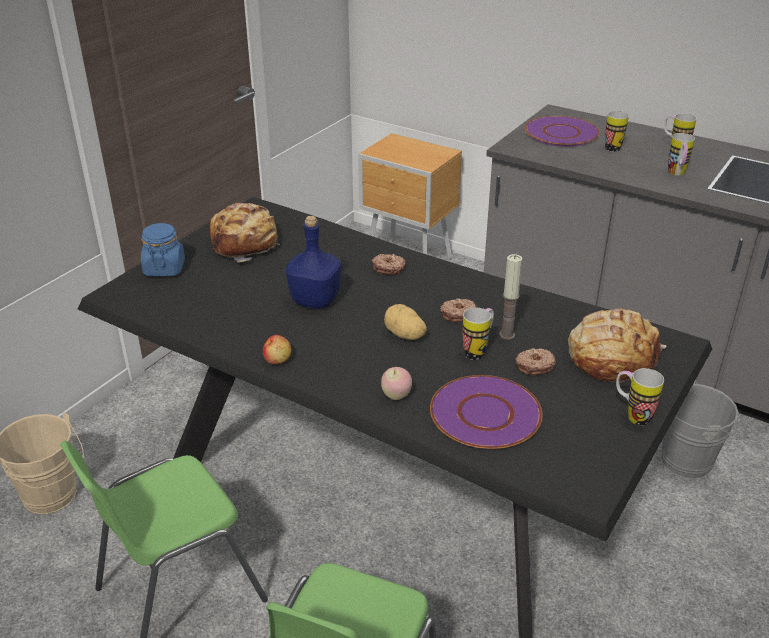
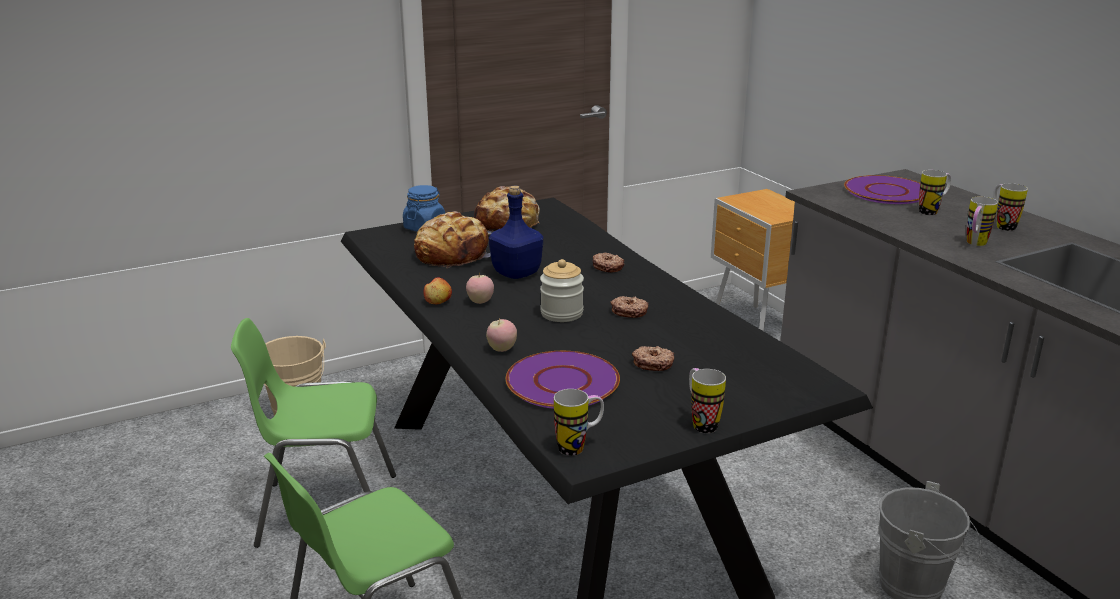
camera: 30 degrees right, 10 degrees down
(318, 346) = (480, 302): none -> apple
(404, 335) = (561, 313): potato -> jar
(478, 351) = (613, 340): mug -> mug (579, 447)
(507, 335) = (656, 336): candle -> none
(611, 357) = (739, 378): bread -> bread (453, 254)

